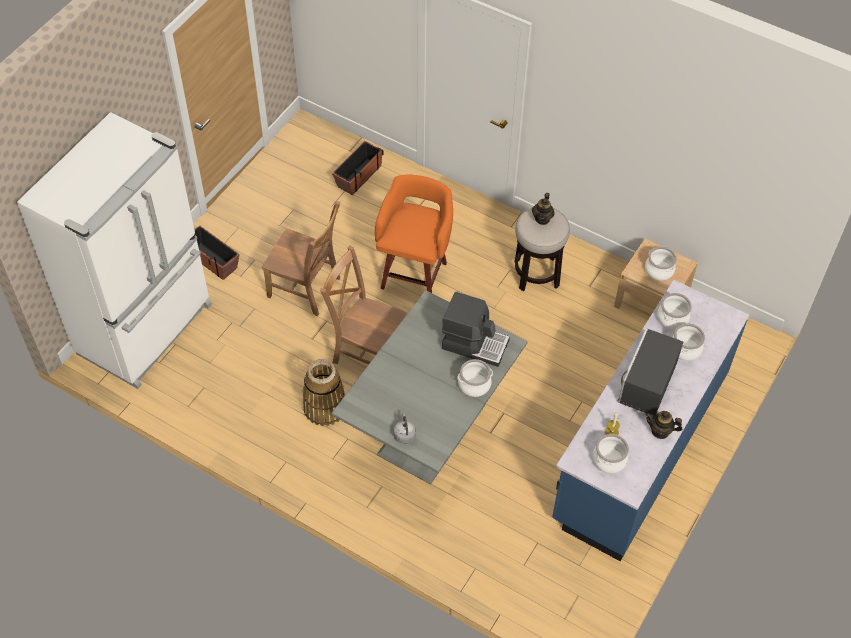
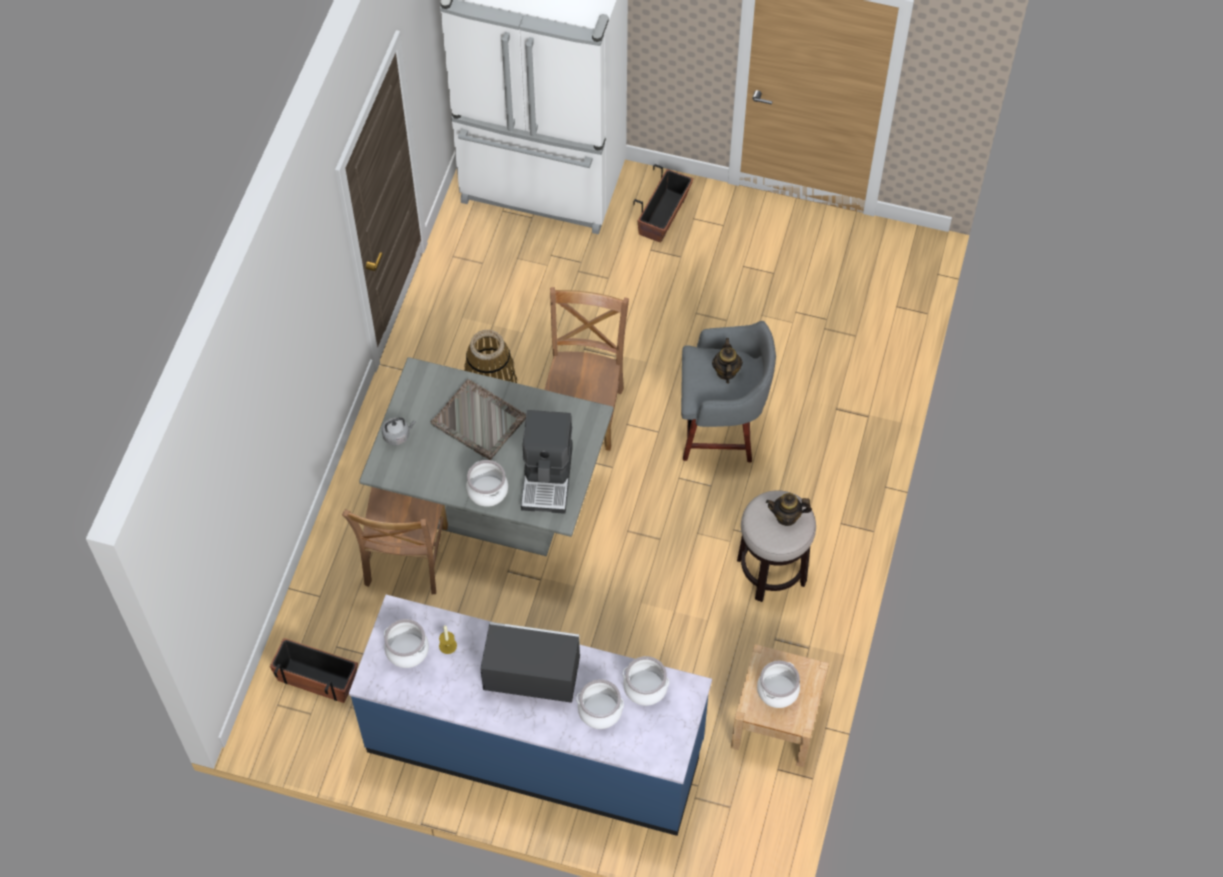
camera: 75 degrees right, 5 degrees up
(306, 289) = (655, 322): brown chair -> brown chair (405, 560)
(358, 176) = (857, 328): planter -> planter (317, 678)
(410, 376) = (479, 421): none -> grey tray
(414, 273) = (721, 431): orange stool -> grey stool
(660, 431) = (463, 701): teapot -> teapot (726, 371)

